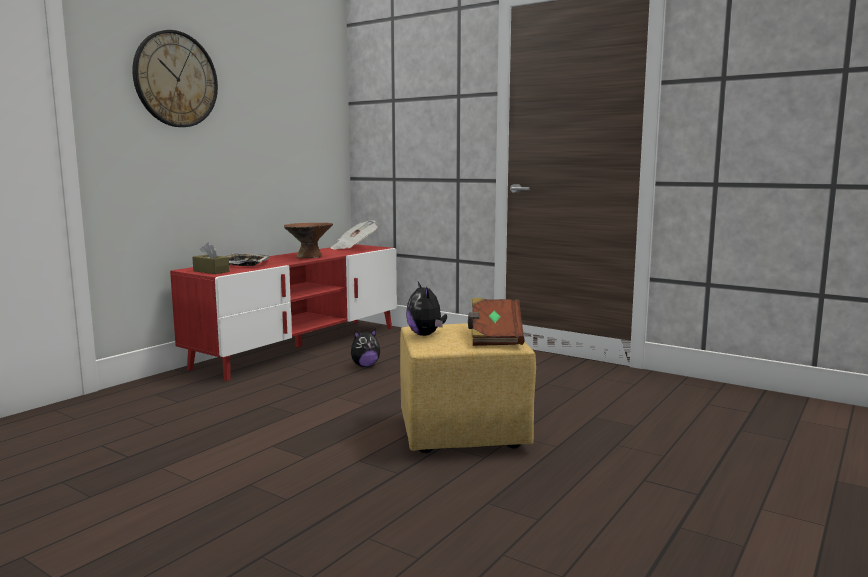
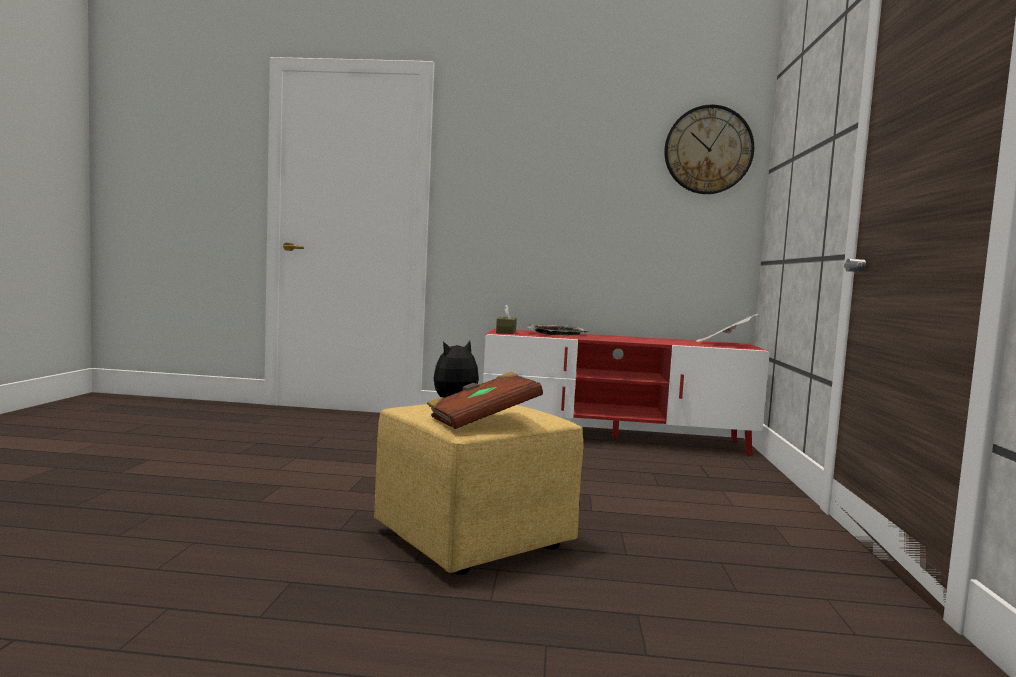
camera: 60 degrees right, 5 degrees down
(175, 79) = (526, 157): wall clock -> wall clock (708, 150)
(309, 256) = (636, 340): brown bowl -> none
(365, 366) = (607, 467): plush toy -> none

